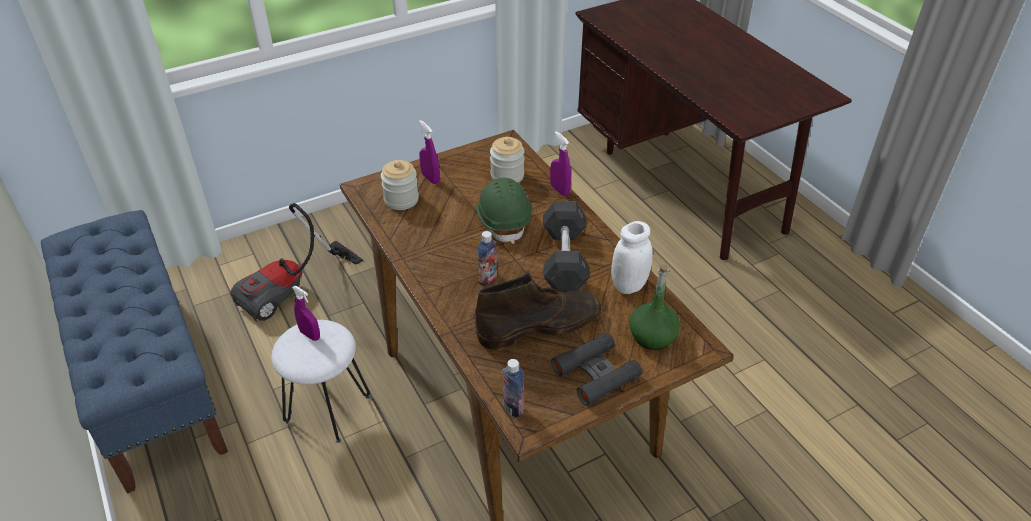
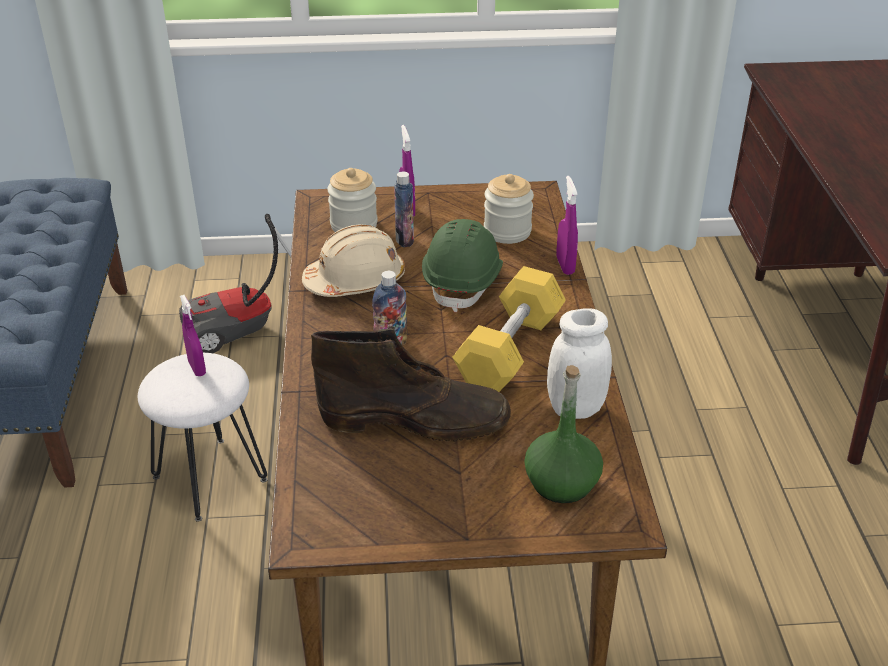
camera: 25 degrees right, 5 degrees down
(432, 241) = (356, 281): none -> beige hard hat
(513, 408) = (305, 508): bottle -> bottle (404, 240)
(564, 259) = (509, 349): grey dumbbell -> yellow dumbbell
(596, 374) = (446, 504): black binoculars -> none

